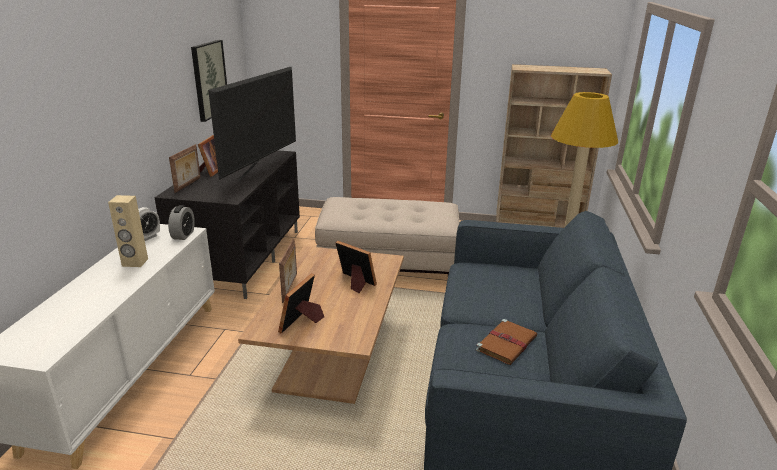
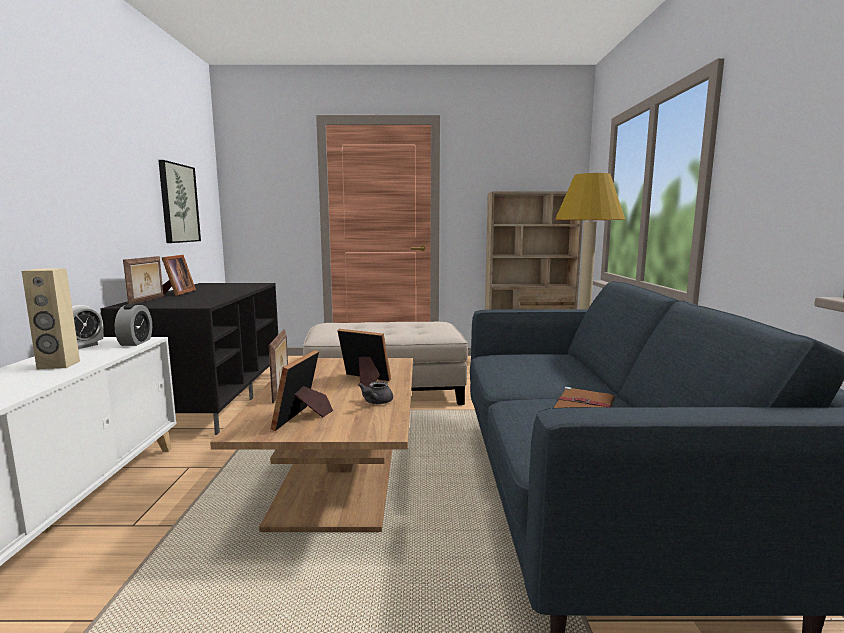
camera: 10 degrees left, 15 degrees down
(261, 168) = (237, 290): television -> none
(357, 310) = (375, 402): none -> grey teapot

